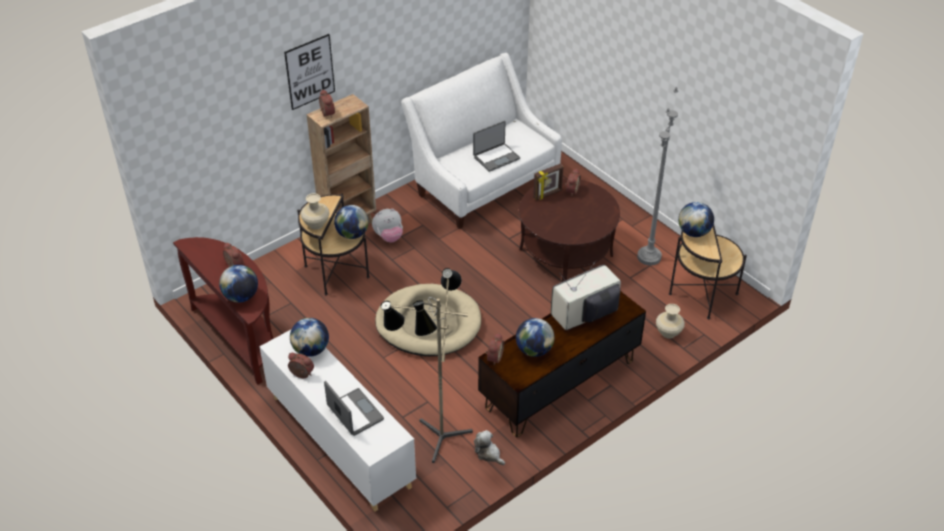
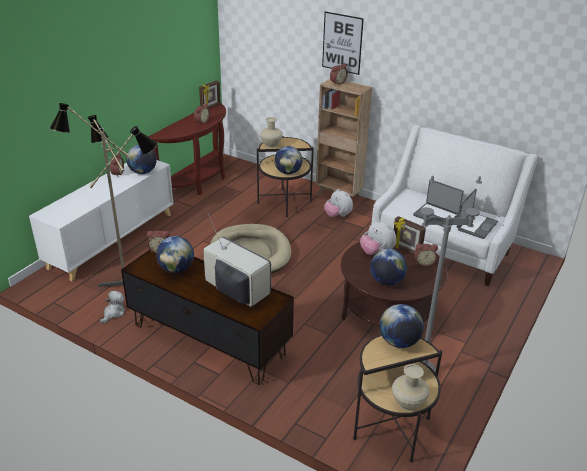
camera: 70 degrees right, 10 degrees down
(191, 250) = (210, 107): none -> picture frame
(241, 297) = (172, 129): globe -> globe (386, 281)
(354, 413) = (82, 200): laptop -> laptop (476, 226)
(544, 213) = (376, 252): none -> plush toy
(668, 333) = (313, 407): beige vase -> beige vase (408, 403)

